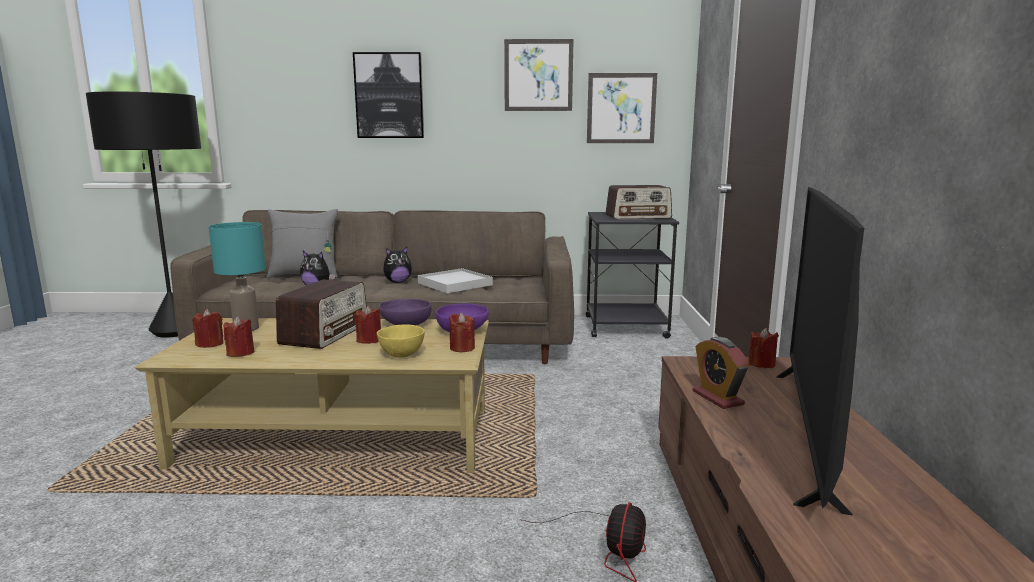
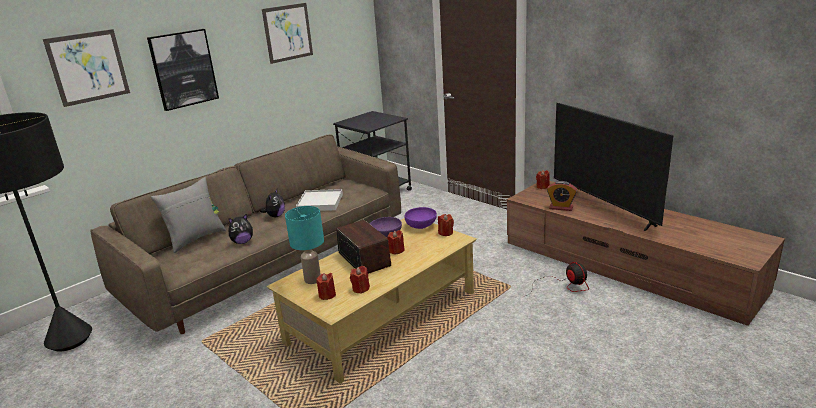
camera: 45 degrees left, 10 degrees up
(402, 355) = (434, 249): yellow bowl -> none
(621, 108) = (340, 47): picture -> picture (88, 67)
(638, 217) = (376, 120): radio -> none

